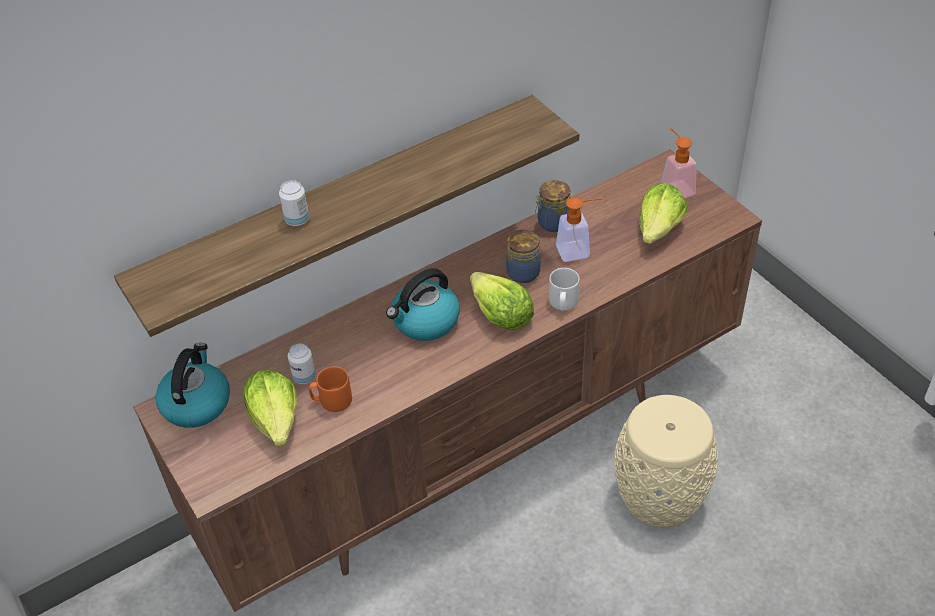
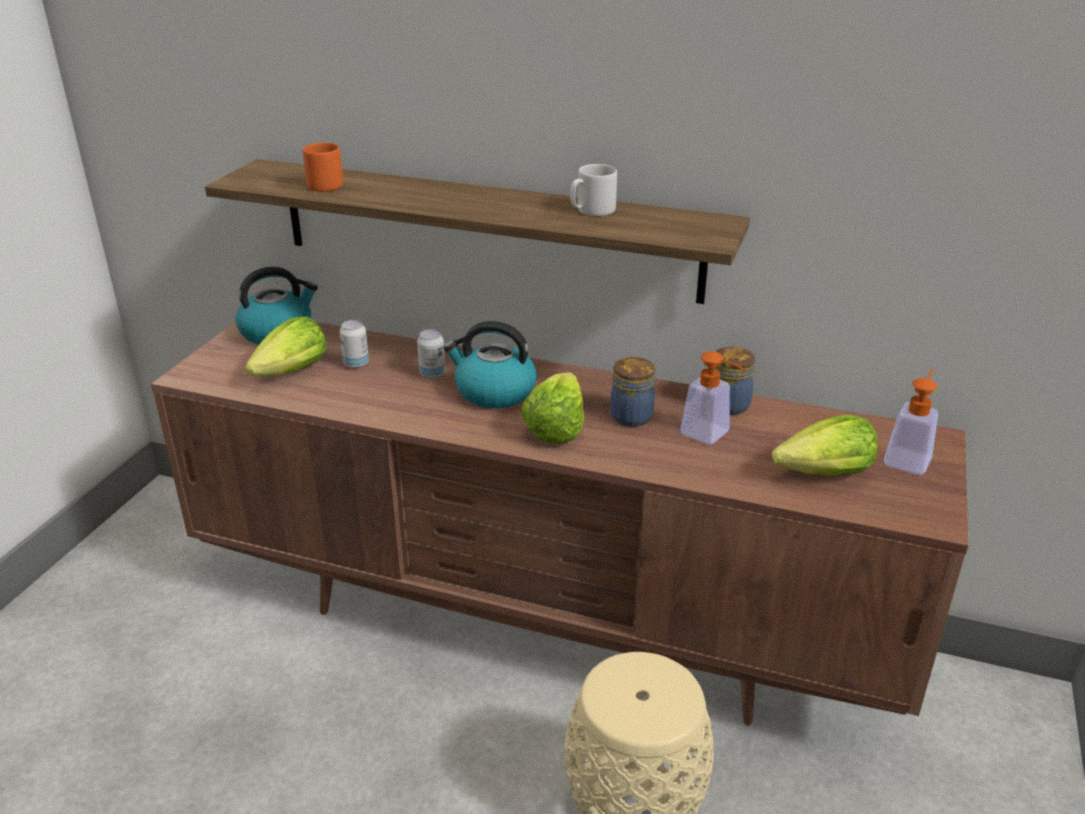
camera: 50 degrees right, 15 degrees down
(297, 220) = (405, 188): can -> can (432, 374)
(332, 401) = (341, 387): orange mug -> orange mug (322, 185)
(563, 303) = (621, 457): grey mug -> grey mug (592, 211)

